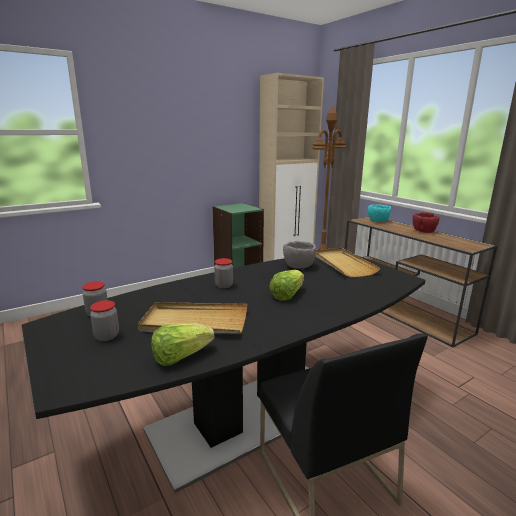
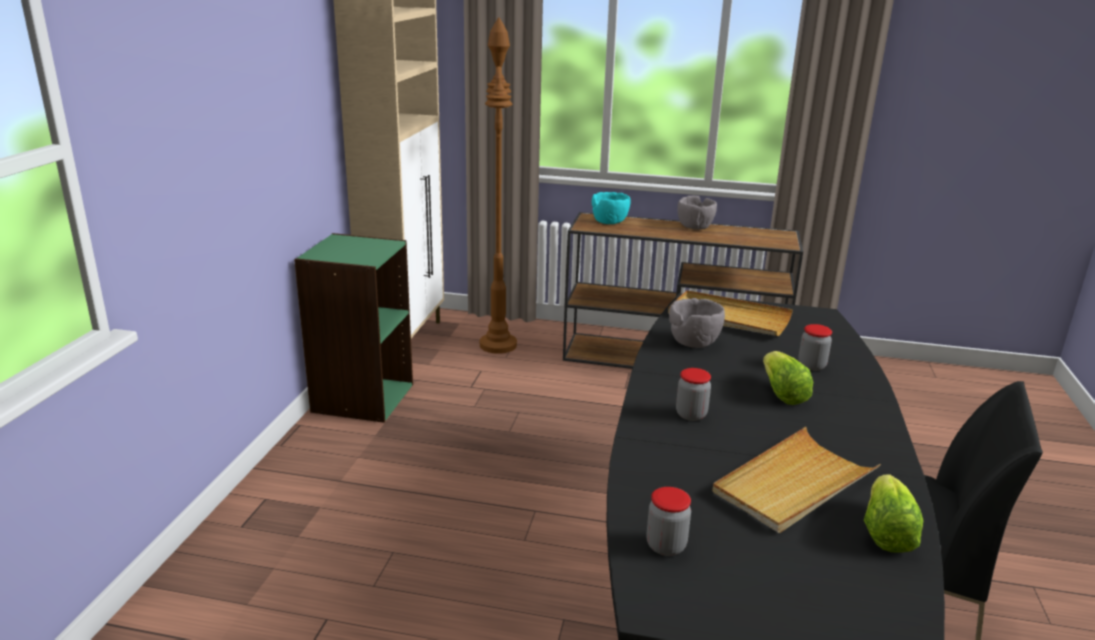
camera: 45 degrees left, 5 degrees up
(107, 336) = (764, 564): jar -> jar (811, 366)
(423, 231) = (694, 227): red bowl -> grey bowl

